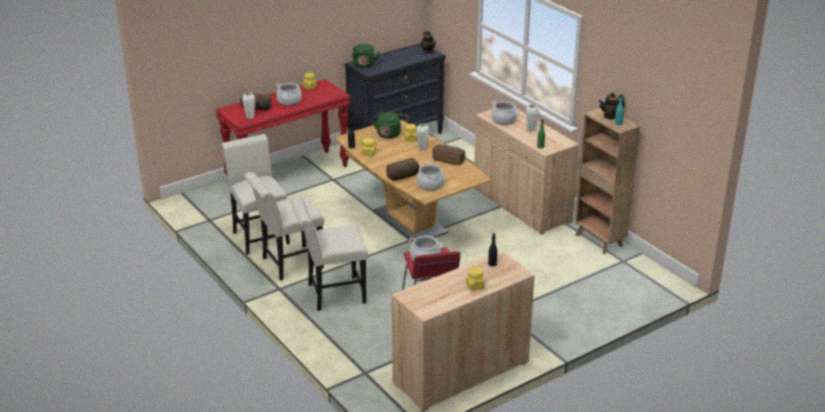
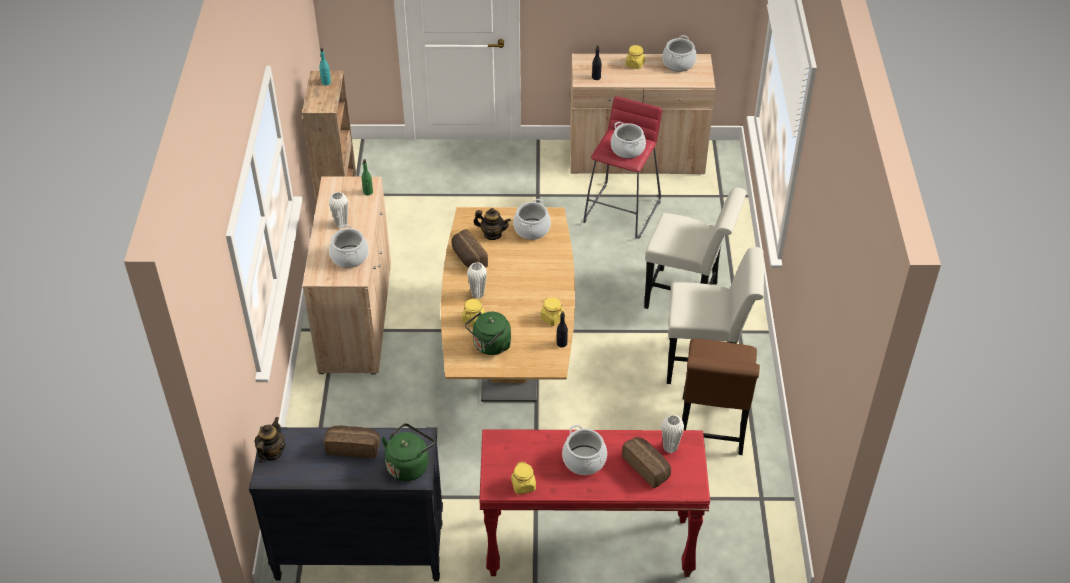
camera: 145 degrees left, 15 degrees up
(259, 236) = (711, 430): white chair -> brown chair
(403, 177) = (548, 256): bread -> bread (353, 447)
(441, 301) = (678, 63): none -> cooking pot
(610, 116) = (317, 95): teapot -> teapot (492, 234)

